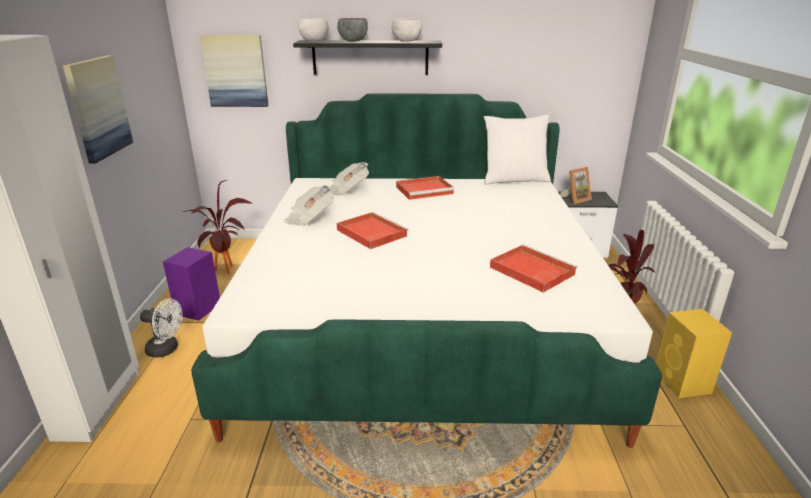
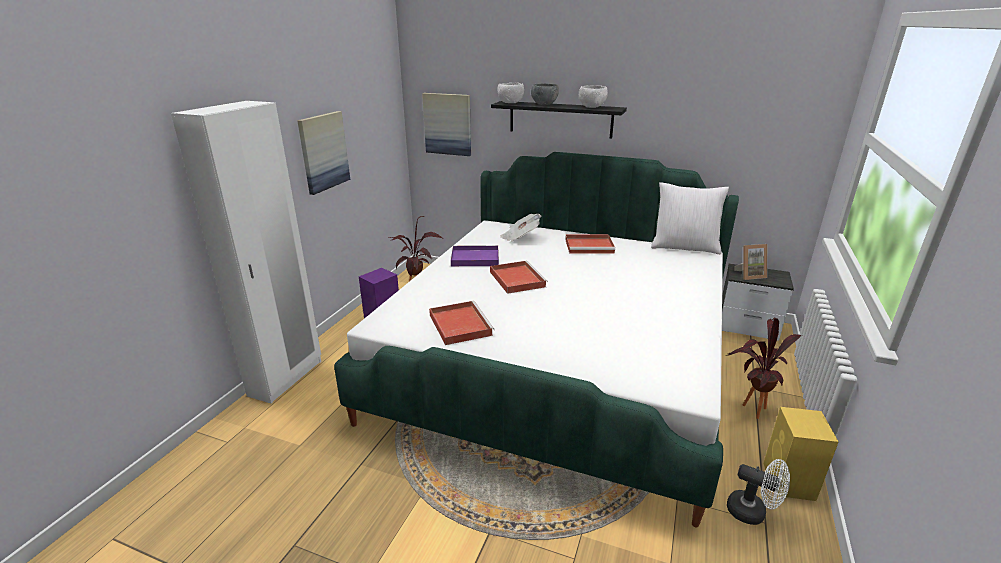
camera: 20 degrees right, 0 degrees up
(167, 349) = (347, 346): white fan -> white fan (752, 512)
(309, 218) = (474, 258): newspaper -> purple tray
(530, 270) = (637, 338): red tray -> red tray (459, 324)

